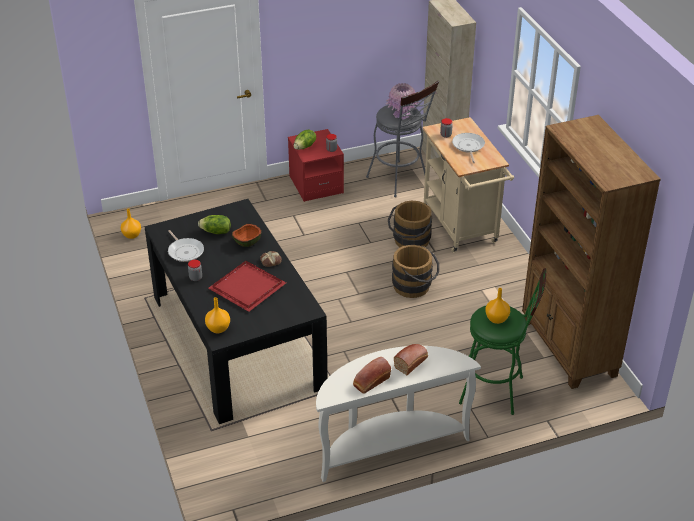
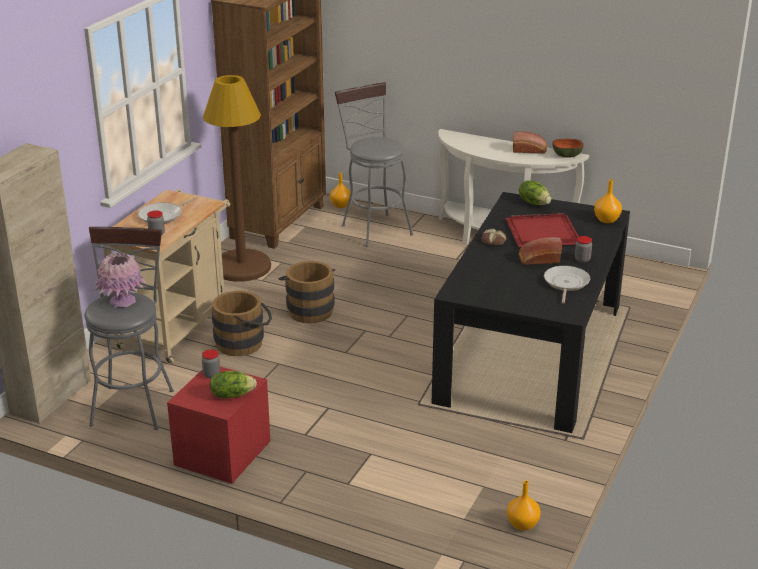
camera: 135 degrees left, 10 degrees down
(216, 232) = (512, 285): lettuce -> lettuce (534, 203)
(247, 242) = (493, 263): bowl -> bowl (566, 156)
(411, 362) = (483, 146): bread -> bread (538, 260)
(497, 319) = (378, 144): orange vase -> orange vase (340, 205)
(497, 391) = (374, 227): green stool -> grey stool
(512, 291) = (242, 267): none -> brown floor lamp

